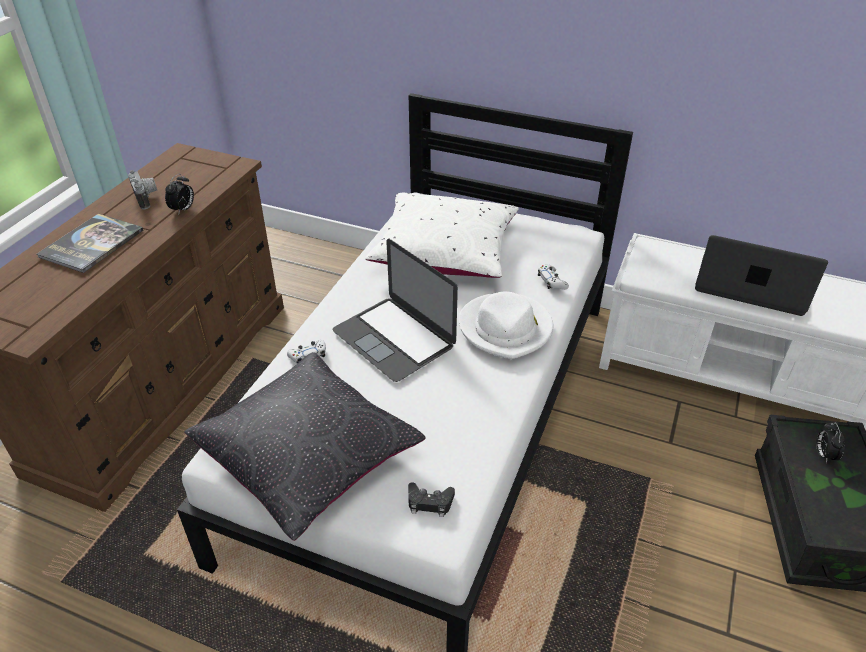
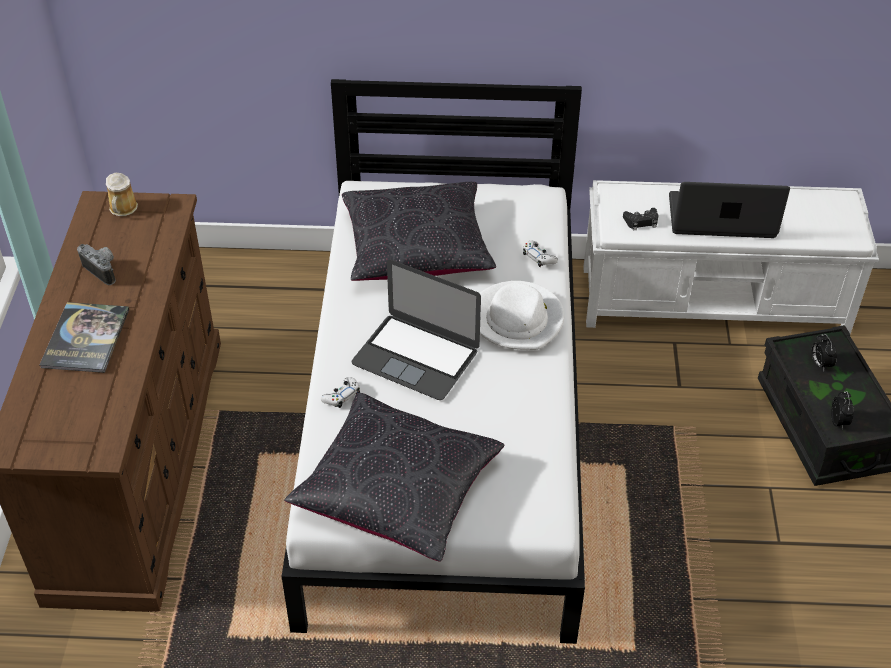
camera: 20 degrees left, 5 degrees up
(183, 210) = (154, 275): alarm clock -> alarm clock (839, 422)
(196, 160) = (123, 209): none -> mug
(429, 502) = (526, 500): black game controller -> black game controller (641, 222)
(444, 251) = (416, 248): white pillow -> black pillow

